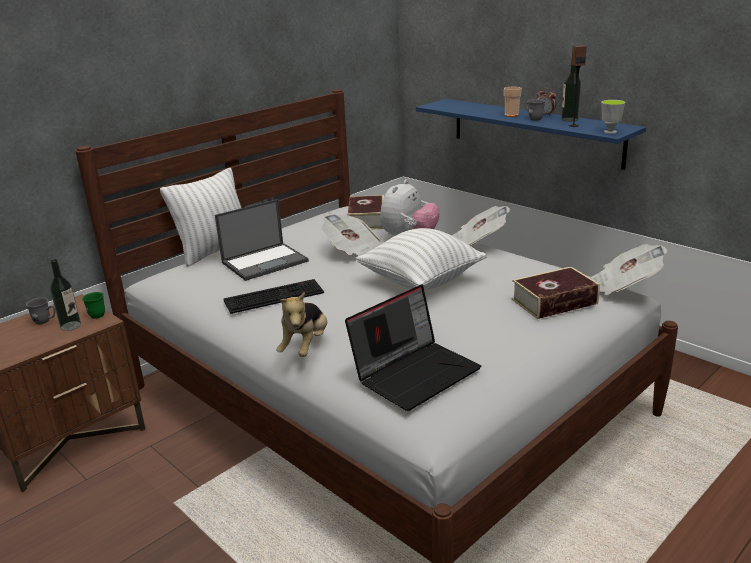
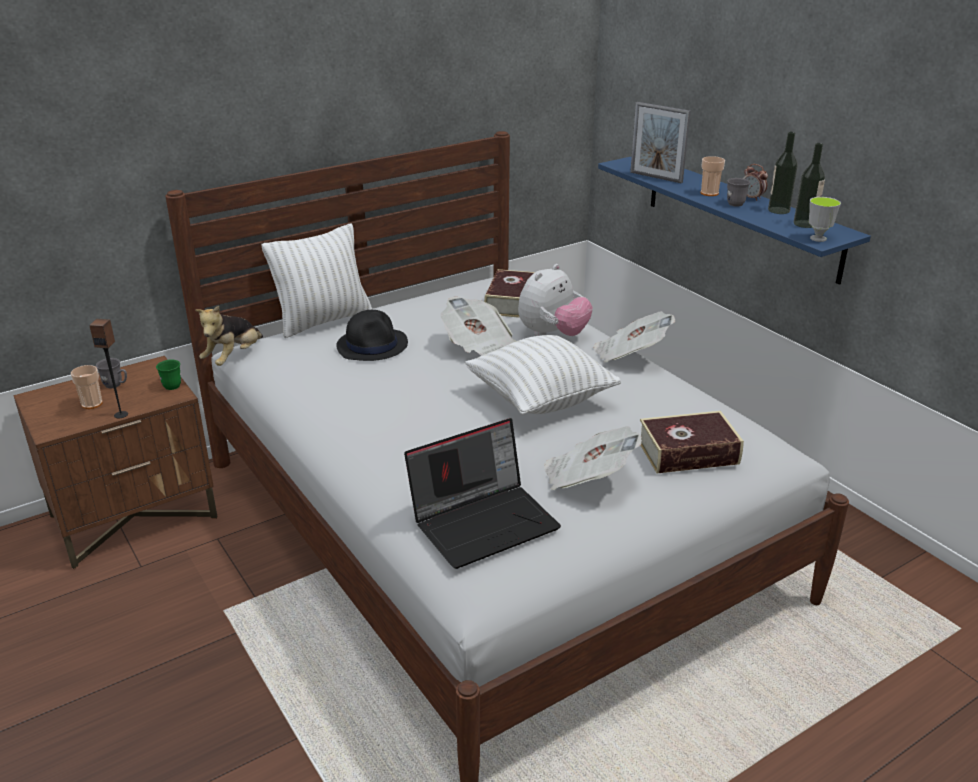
camera: 10 degrees right, 5 degrees up
(27, 338) = (92, 404): none -> cup
(70, 326) = (140, 395): bottle -> bottle (804, 224)
(265, 261) = (372, 345): laptop -> black hat
(274, 296) = (366, 394): keyboard -> none
(305, 346) = (375, 467): plush toy -> plush toy (234, 357)
(465, 110) = (656, 177): none -> picture frame
(573, 125) = (777, 221): speaker -> speaker (121, 414)
(623, 286) = (784, 444): newspaper -> newspaper (587, 478)

